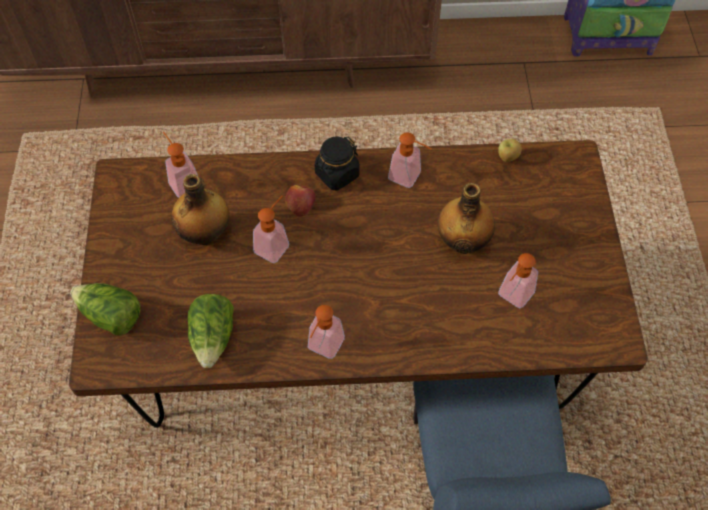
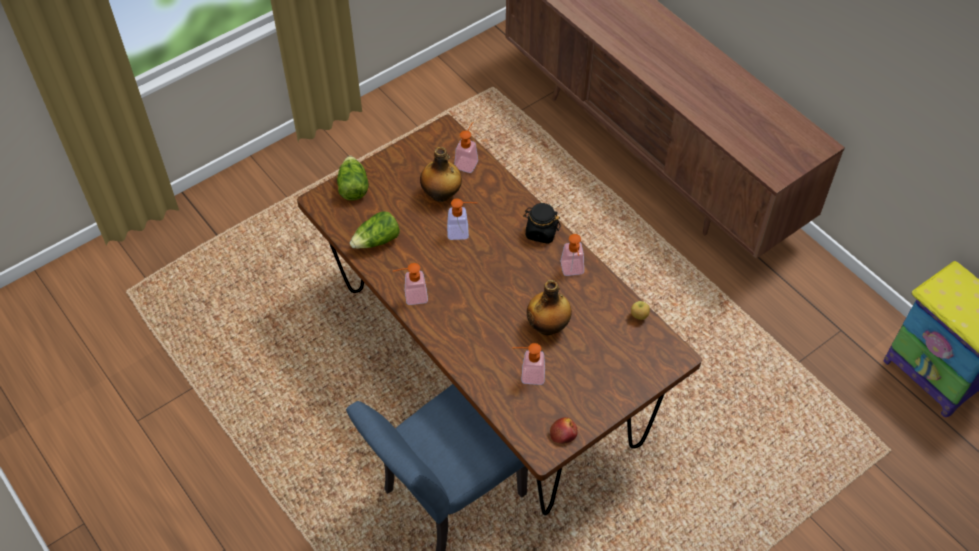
camera: 55 degrees right, 5 degrees down
(300, 203) = (503, 226): apple -> apple (563, 433)

